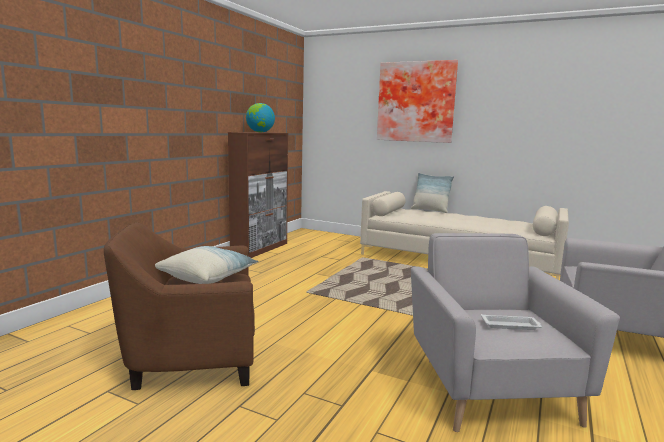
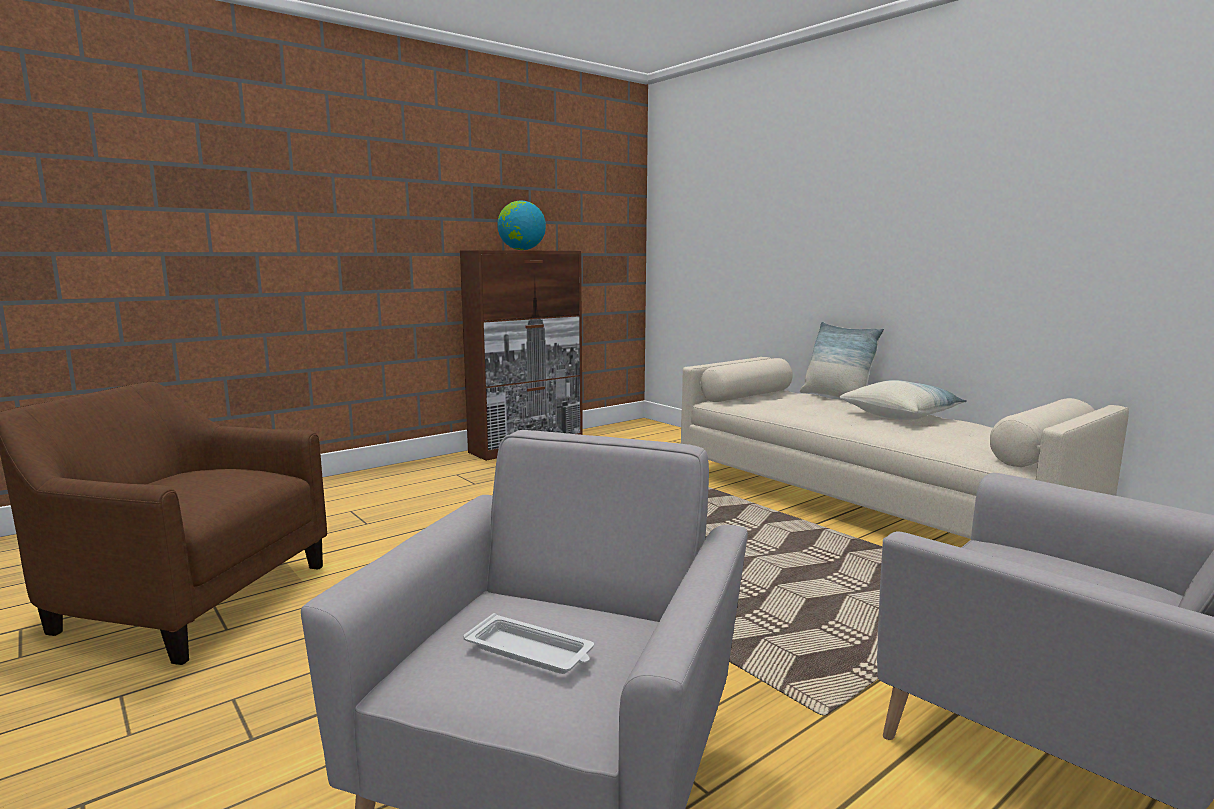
camera: 25 degrees right, 0 degrees up
(207, 277) = (217, 475): pillow -> pillow (900, 415)
(416, 102) = (818, 182): picture -> none

